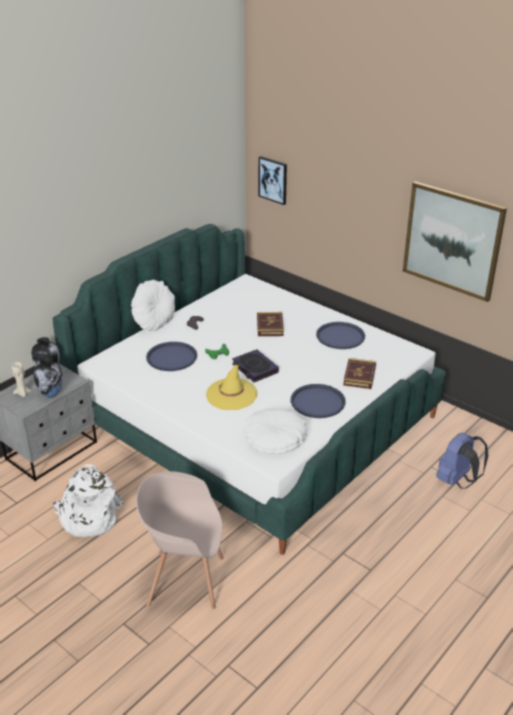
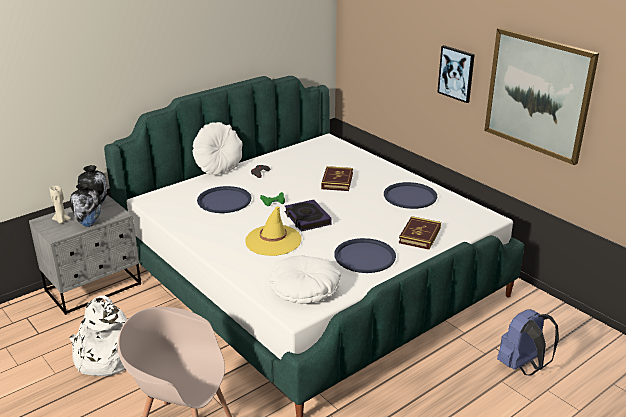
camera: 10 degrees right, 5 degrees down
(273, 180) = (361, 35): picture -> picture (456, 73)

